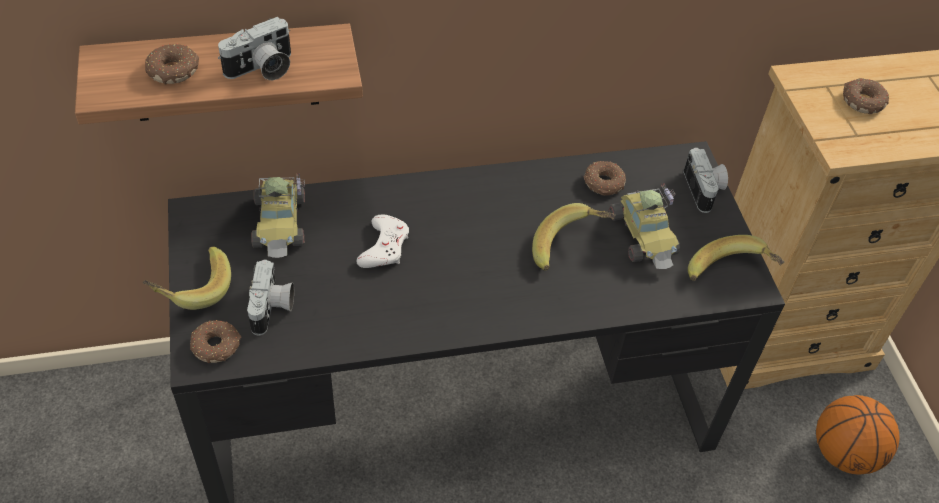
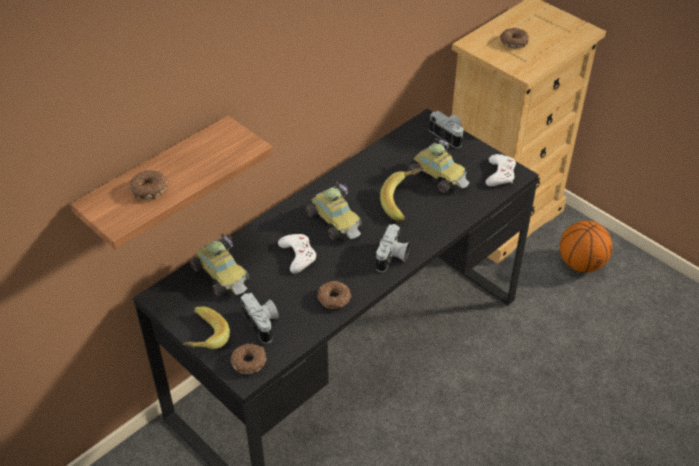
camera: 30 degrees left, 5 degrees down
(262, 69) = (203, 163): camera -> camera (393, 258)
(465, 228) = (335, 221): none -> toy car
(603, 183) = (391, 158): donut -> donut (334, 299)
(730, 276) = (500, 174): banana -> white game controller

